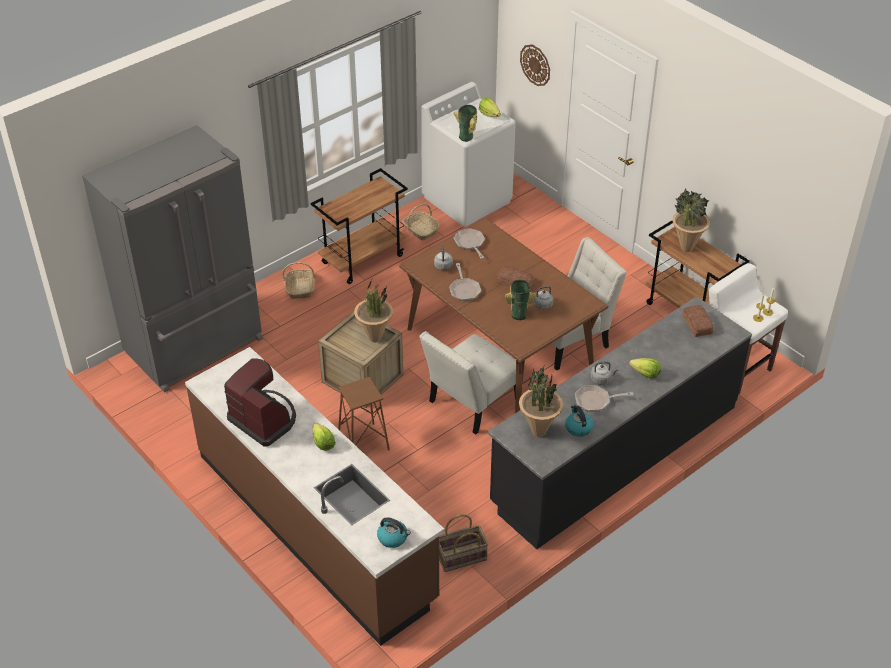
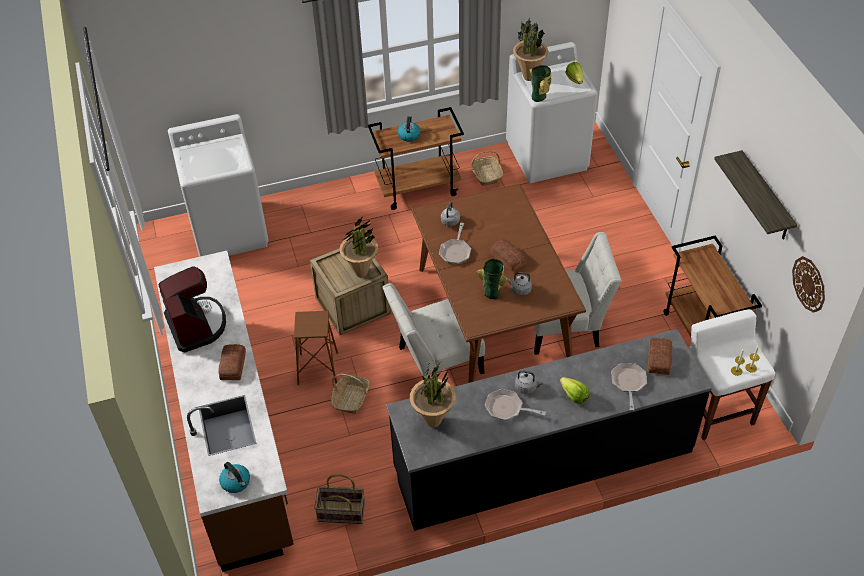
camera: 25 degrees right, 5 degrees up
(196, 347) = (230, 231): grey fridge -> white washing machine
(300, 288) = (348, 201): basket -> basket (351, 398)
(323, 443) = (232, 366): lettuce -> bread
(470, 243) = (489, 206): frying pan -> frying pan (628, 383)
(535, 65) = (631, 40): wall clock -> wall clock (809, 284)
(578, 427) = (473, 430): kettle -> kettle (409, 135)
(686, 248) = (705, 271): potted plant -> potted plant (528, 77)
(736, 160) = (765, 197): none -> shelf

